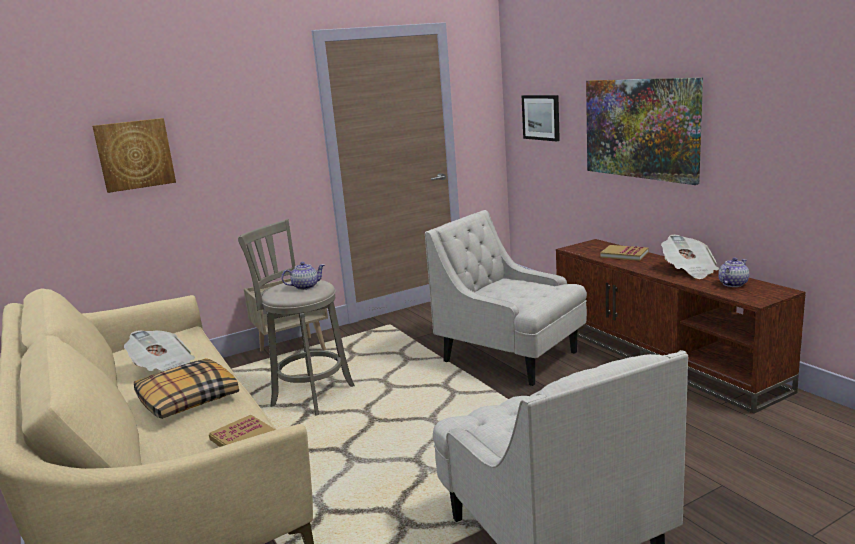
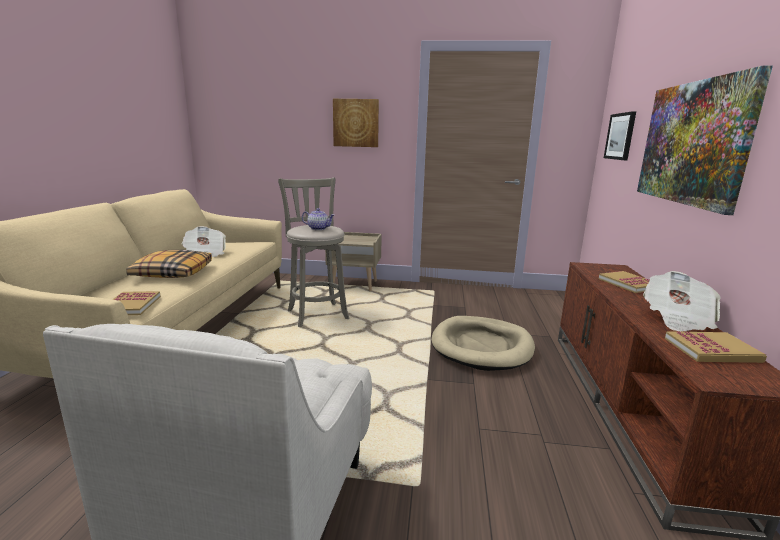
camera: 35 degrees right, 0 degrees up
(135, 154) = (280, 121): picture -> picture (356, 123)
(511, 357) = (482, 346): white armchair -> beige dog bed
(732, 284) = (711, 350): teapot -> book

